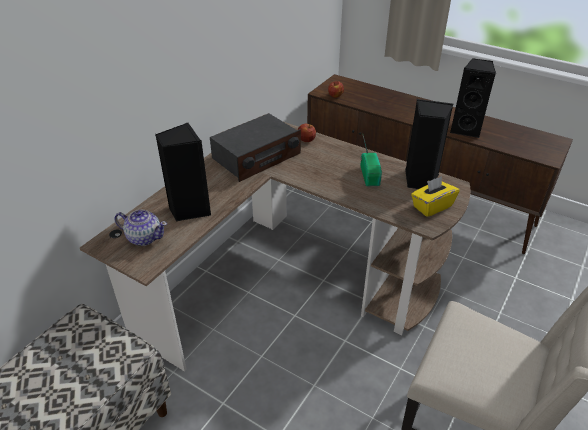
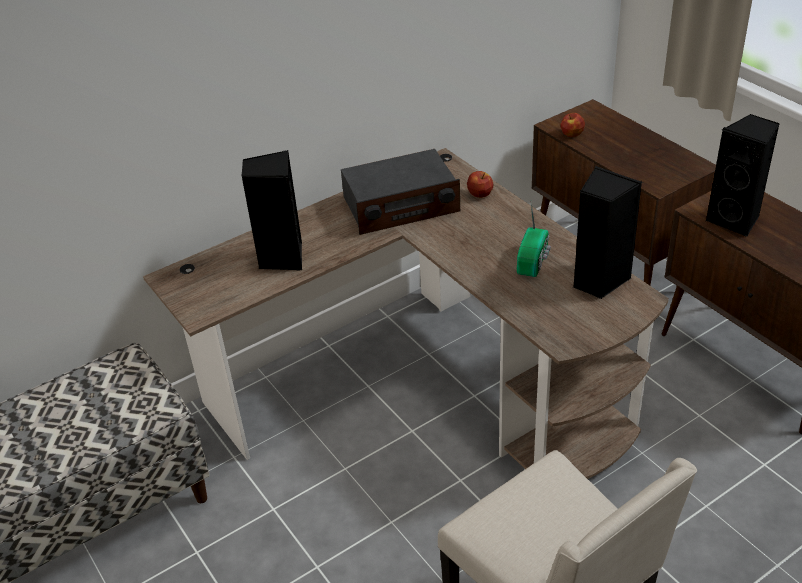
camera: 25 degrees right, 0 degrees up
(144, 237) = (214, 280): teapot -> none
(431, 206) = (588, 320): yellow tissue box -> none

